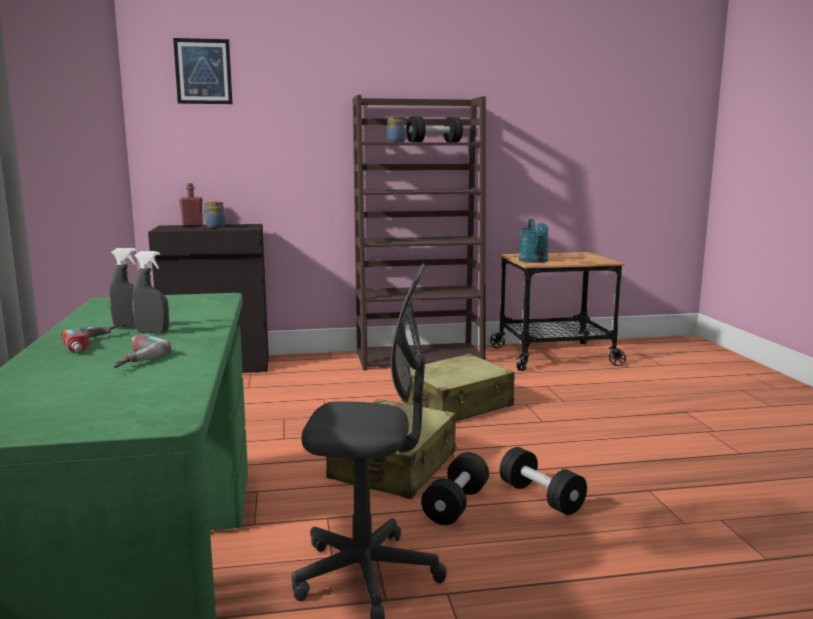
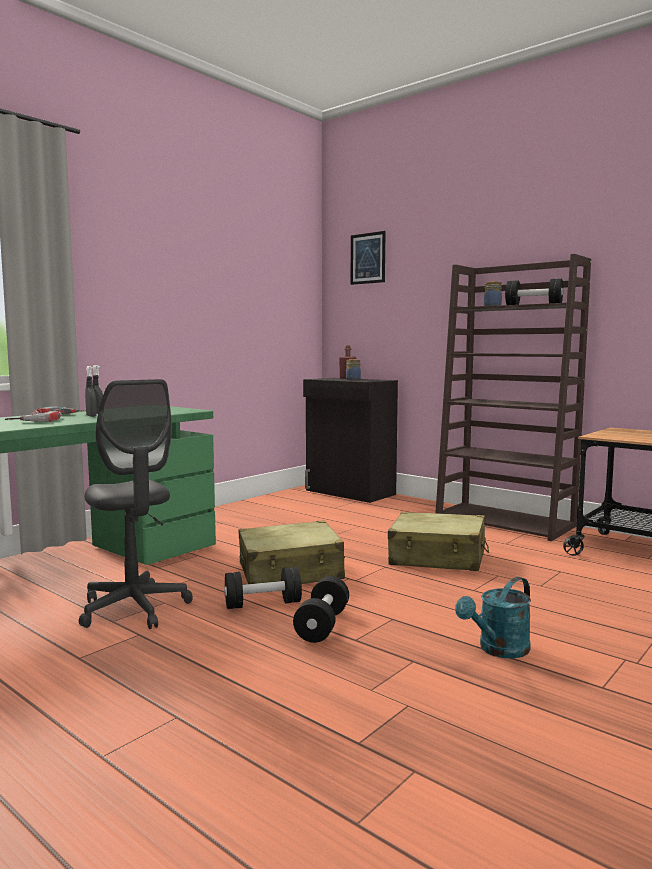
camera: 50 degrees right, 5 degrees down
(534, 261) = (610, 435): turquoise watering can -> turquoise watering can (498, 650)

